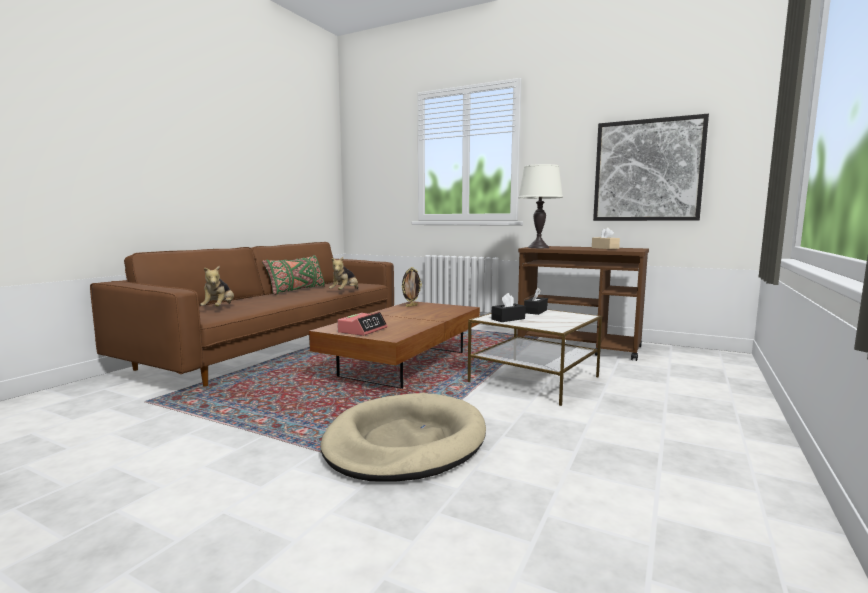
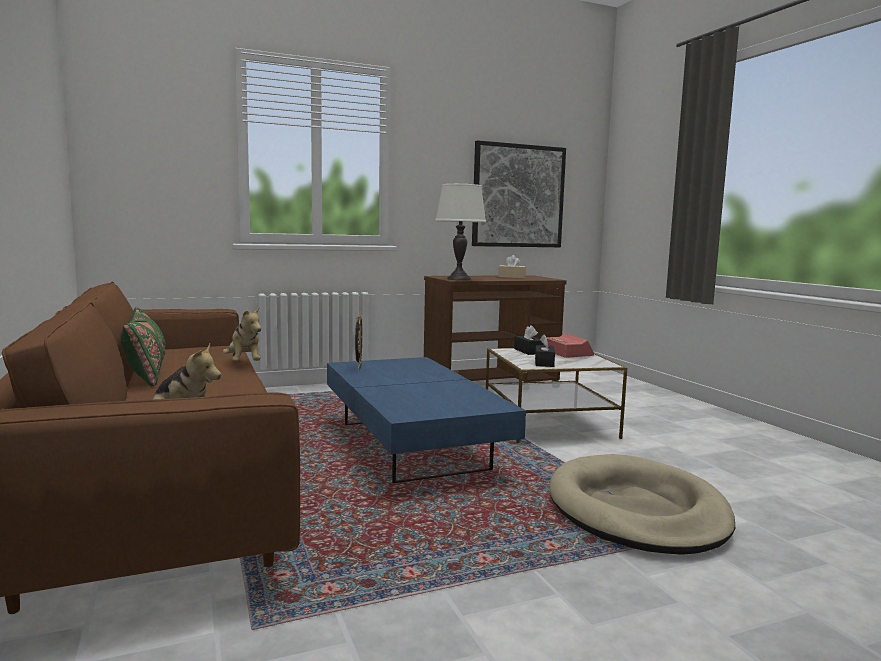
camera: 50 degrees left, 0 degrees up
(362, 330) = (443, 407): alarm clock -> alarm clock (567, 353)
(404, 364) = (410, 446): brown coffee table -> blue coffee table

